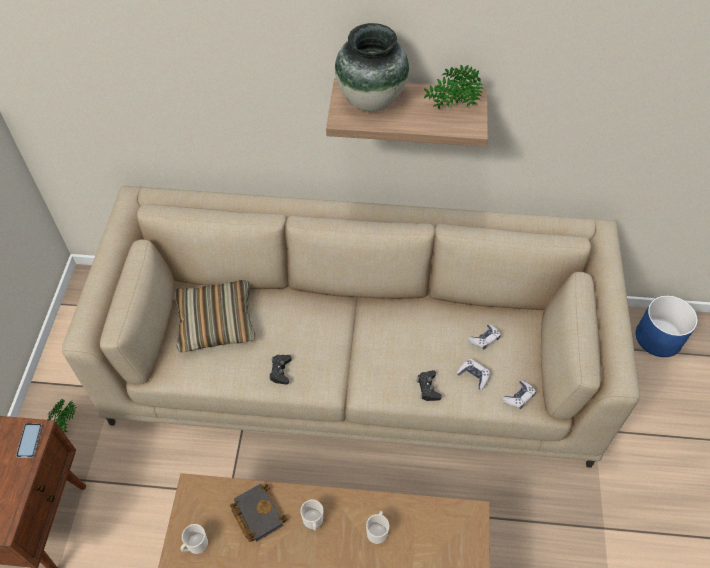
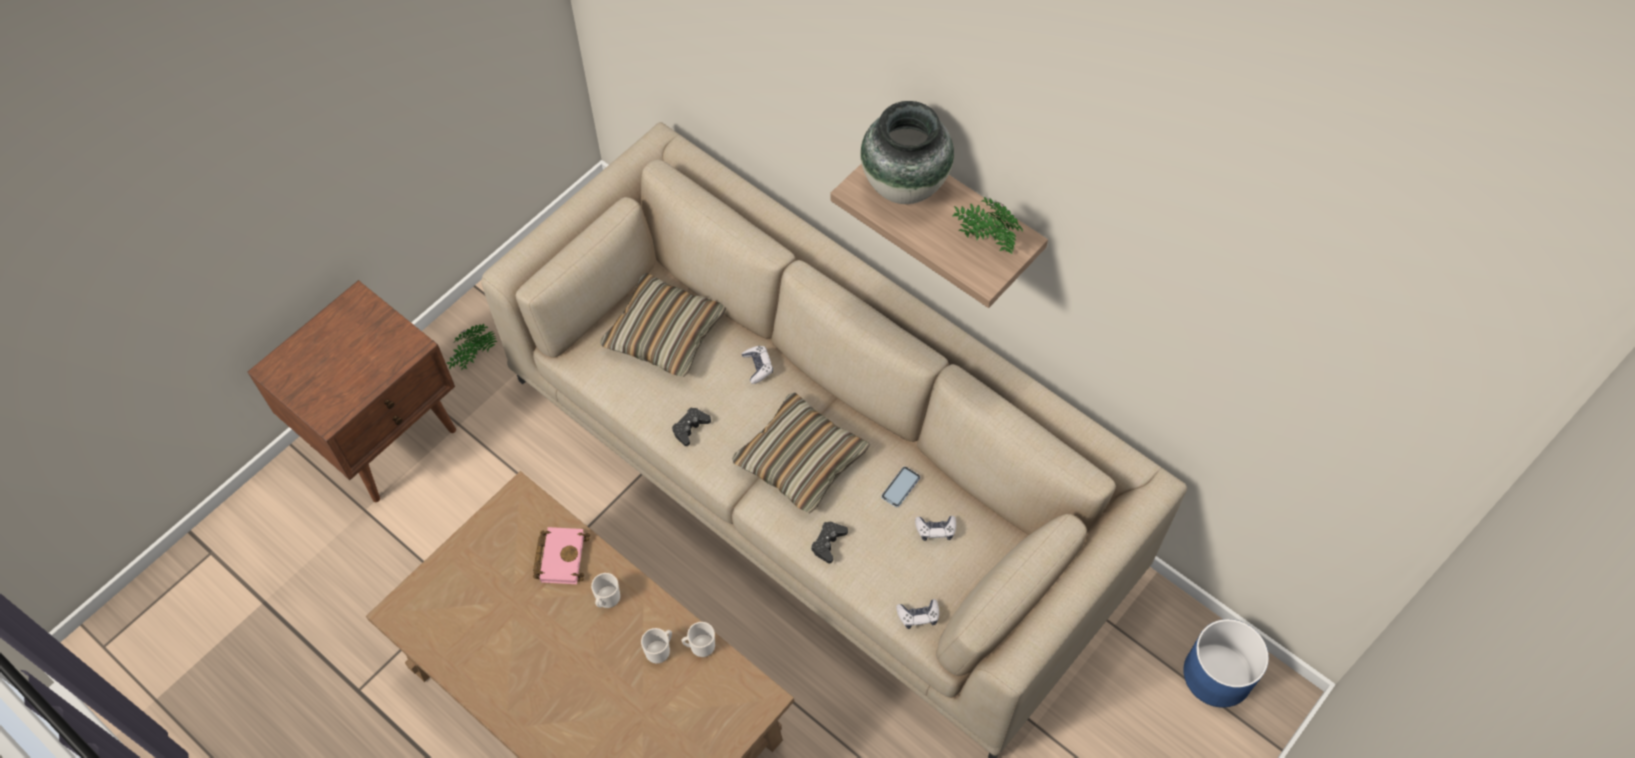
camera: 35 degrees right, 5 degrees up
(29, 441) = (403, 350): phone -> phone (900, 487)
(195, 545) = (485, 549): mug -> mug (699, 646)
(256, 514) = (560, 556): black book -> pink book
(368, 348) = (800, 460): none -> pillow
(473, 376) = (888, 561): game controller -> game controller (758, 367)

